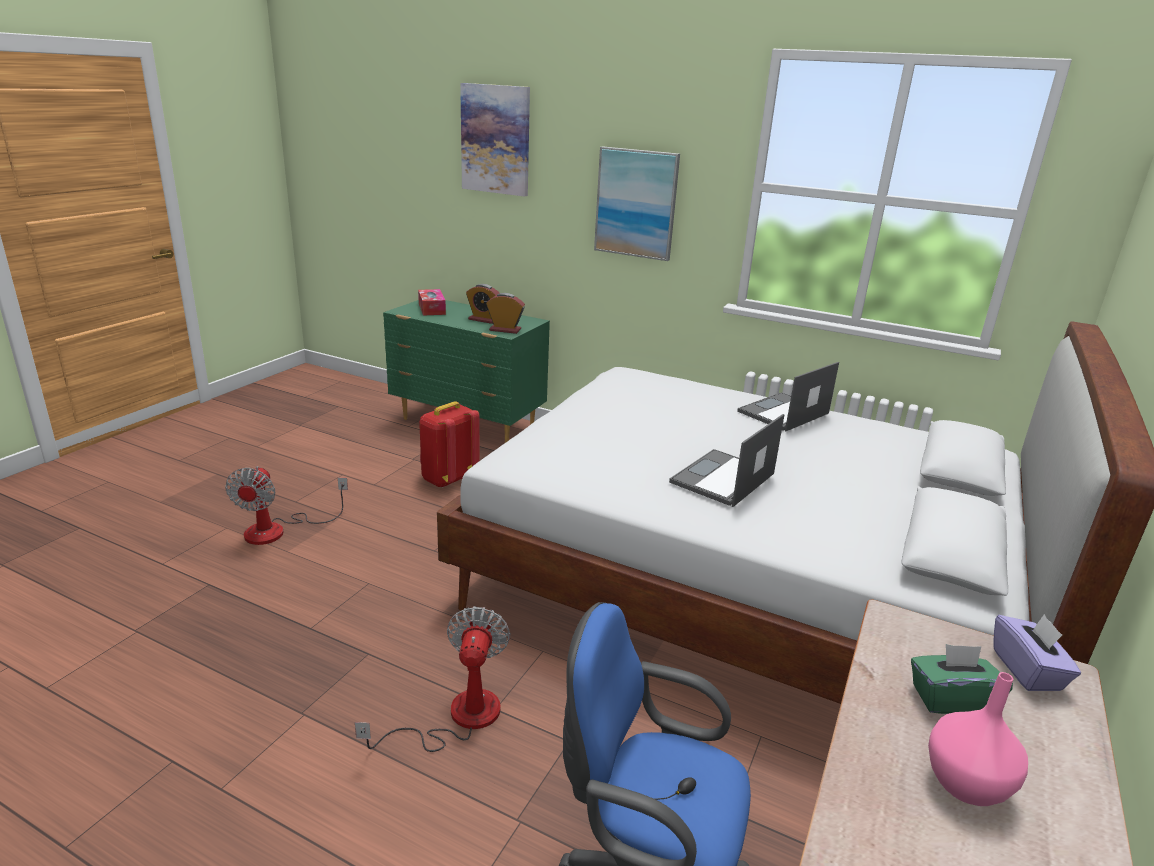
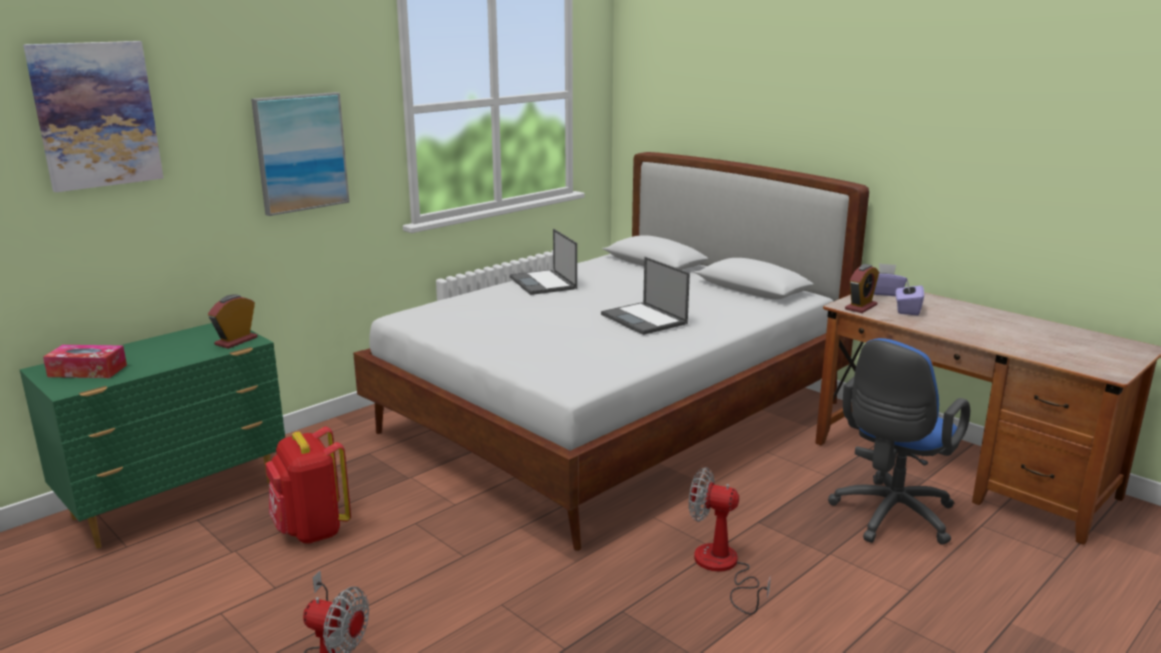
camera: 70 degrees left, 5 degrees down
(484, 319) = (181, 347): alarm clock -> alarm clock (861, 307)
(950, 699) = (907, 310): green tissue box -> purple tissue box
(966, 784) = (963, 320): pink vase -> none

